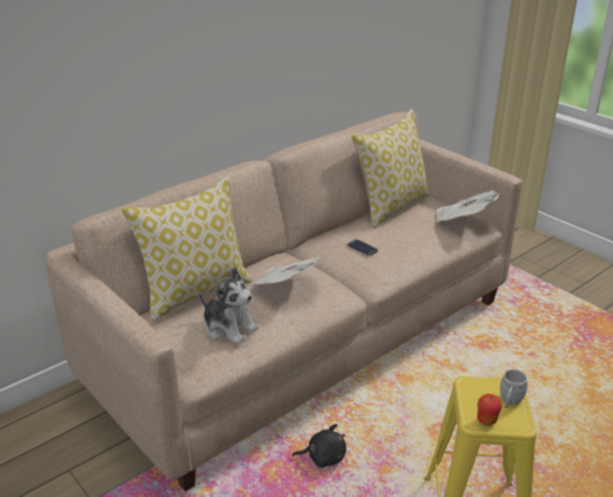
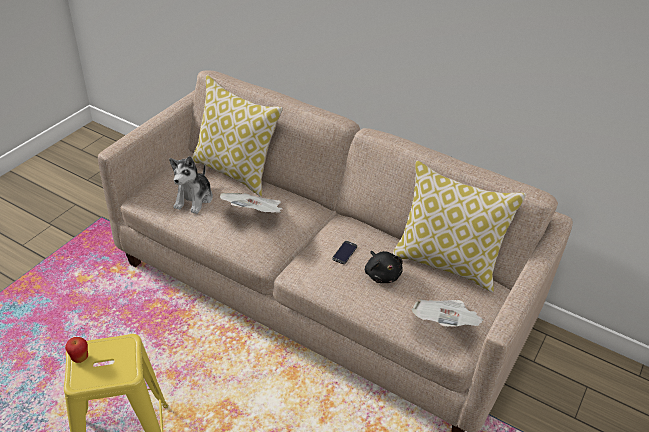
camera: 70 degrees right, 10 degrees up
(323, 457) = (178, 333): black plush toy -> black plush toy (382, 274)
(509, 401) = (106, 373): grey mug -> none

